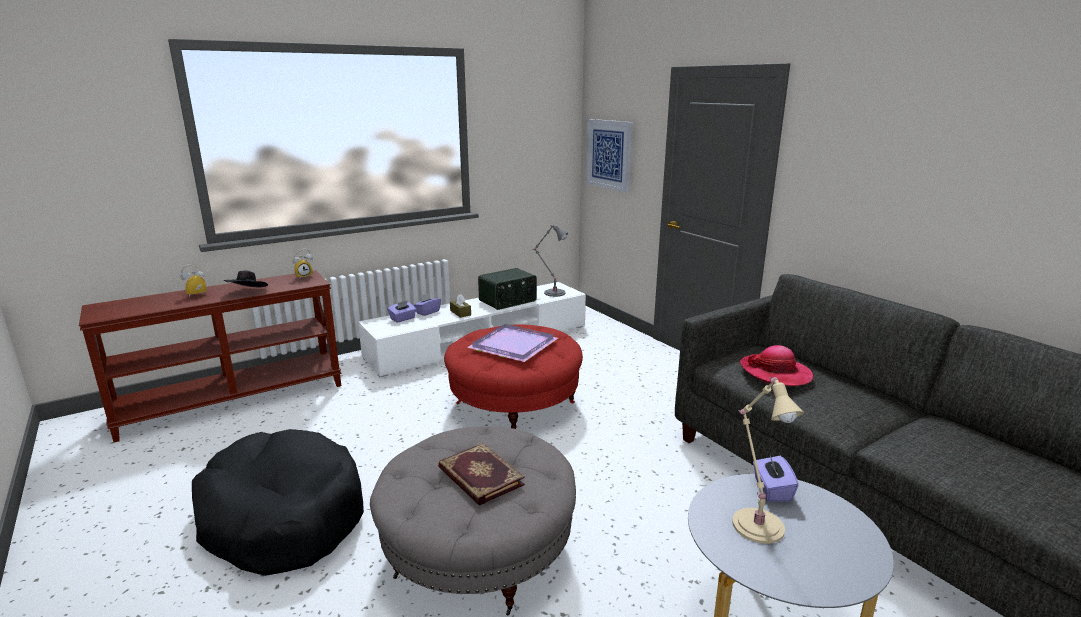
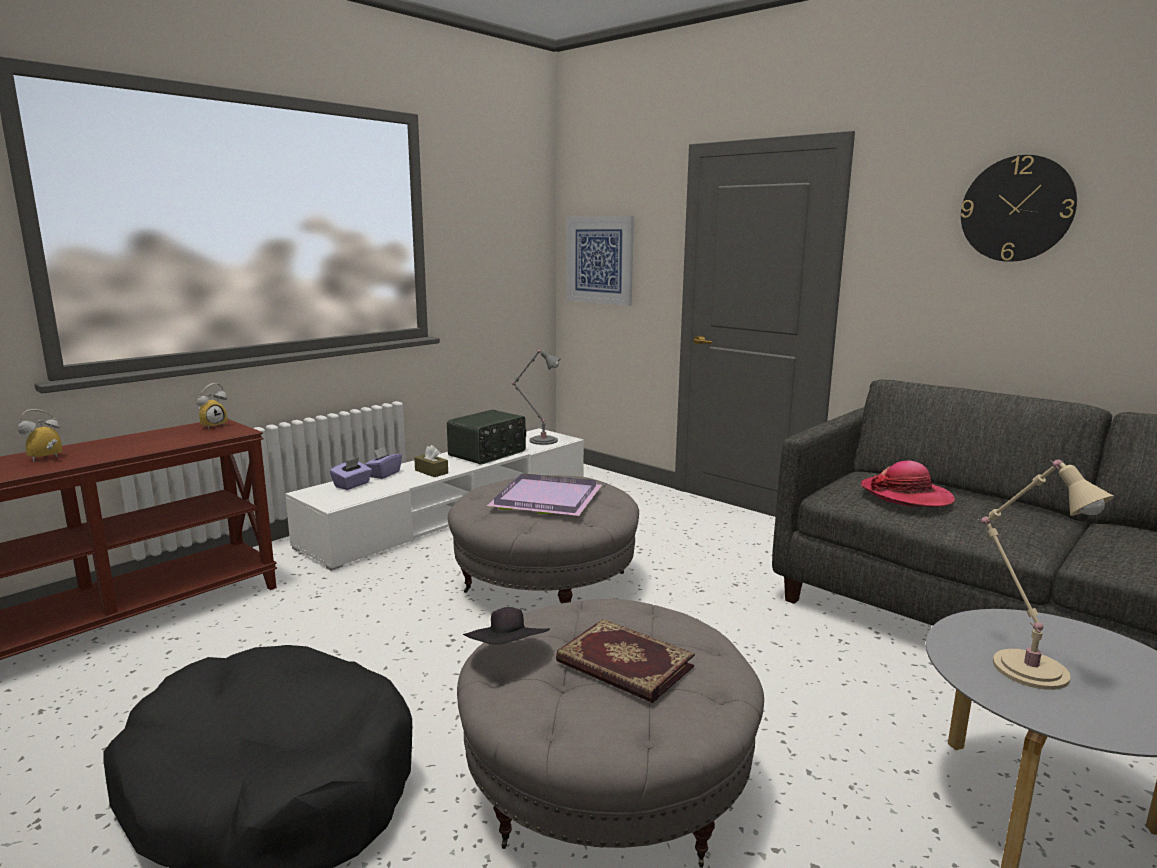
camera: 15 degrees left, 5 degrees down
(248, 292) = (134, 450): black hat -> black hat (508, 654)
(514, 403) = (545, 583): red ottoman -> grey ottoman
(771, 490) = (1007, 626): purple tissue box -> none
(908, 139) = (1017, 209): none -> wall clock

